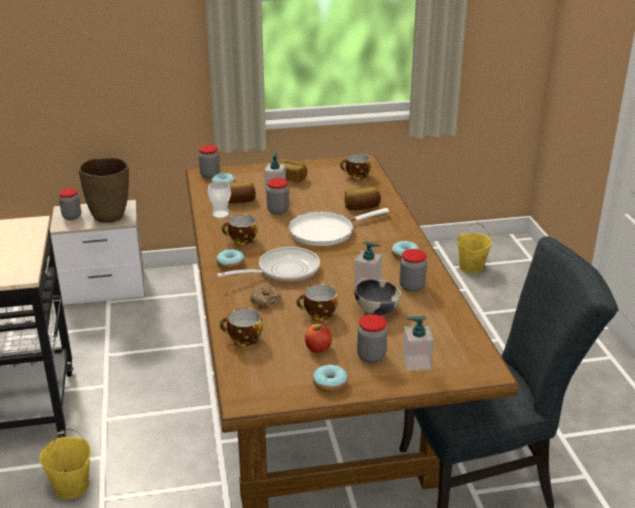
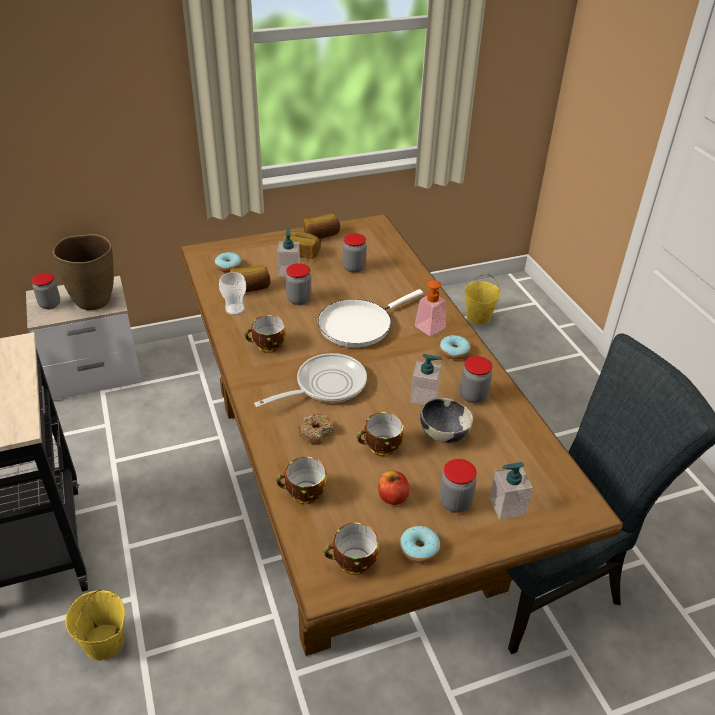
camera: 10 degrees left, 10 degrees up
(210, 175) = (210, 254): jar -> jar (354, 267)
(230, 264) = (263, 381): donut -> none
(356, 176) = (373, 245): cup -> cup (353, 563)
(361, 207) = (390, 288): bread -> bread (321, 235)
(385, 235) = (426, 325): none -> soap dispenser

